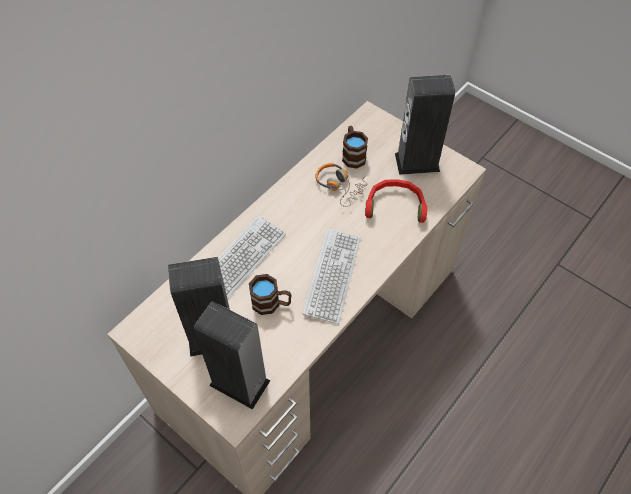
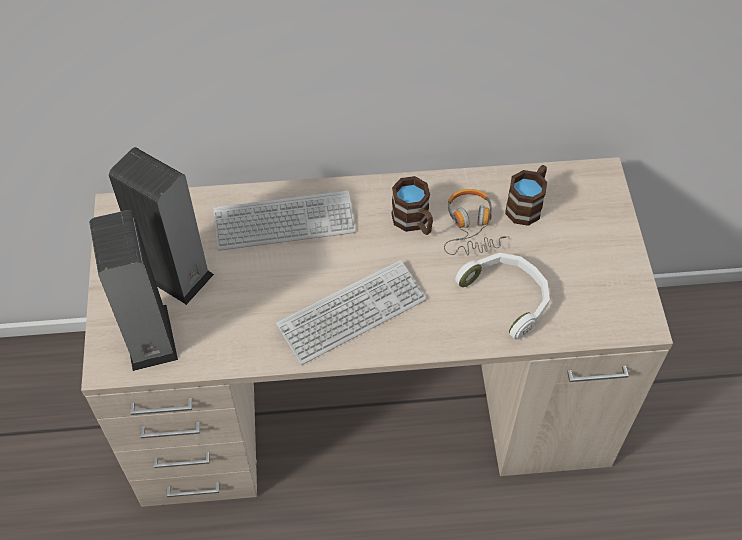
camera: 45 degrees right, 0 degrees up
(271, 303) = (262, 289): brown mug -> brown mug (414, 222)
(395, 205) = (508, 296): red headphones -> white headphones
(417, 162) = (593, 270): speaker -> none

